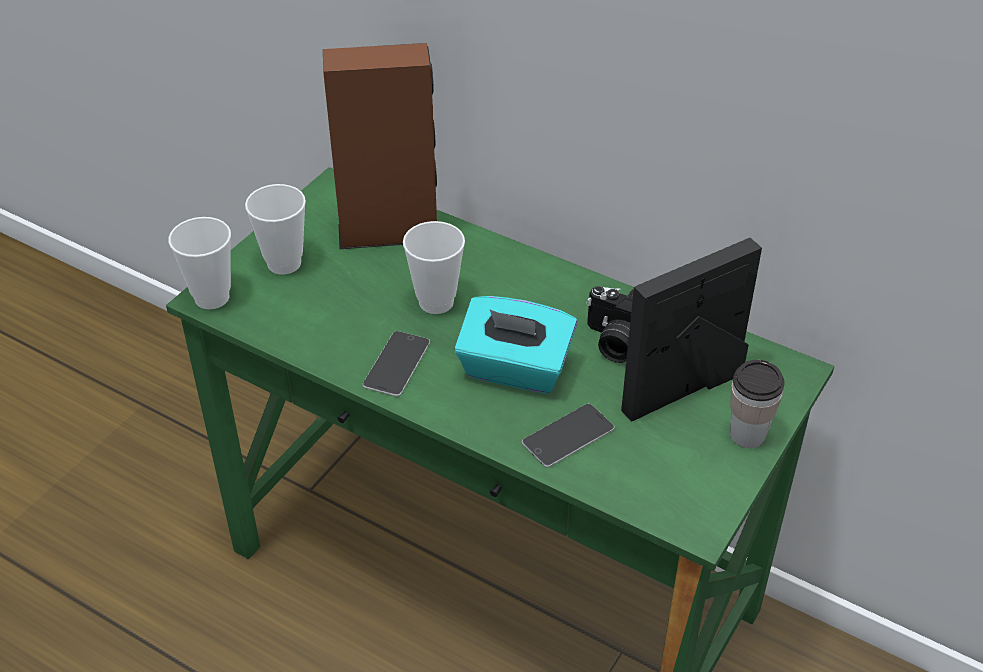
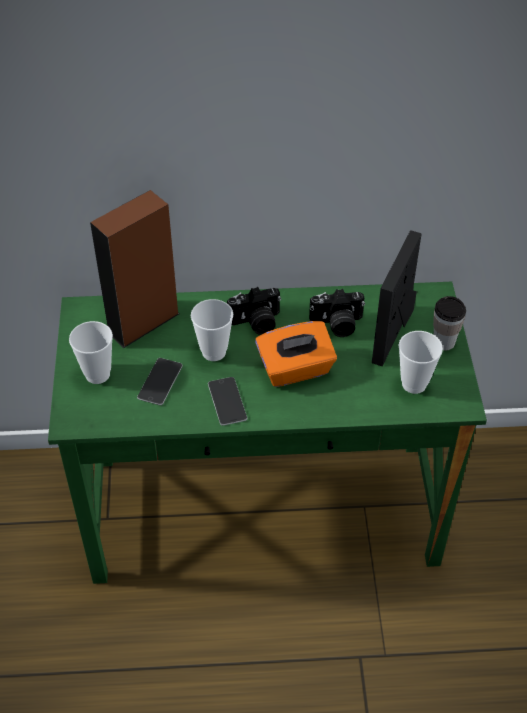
camera: 35 degrees left, 5 degrees up
(212, 297) = (73, 419): cup -> cup (414, 384)
(514, 370) = (295, 369): turquoise tissue box -> orange tissue box
(519, 294) = (256, 323): none -> camera
(568, 435) = (357, 392): phone -> phone (160, 381)

